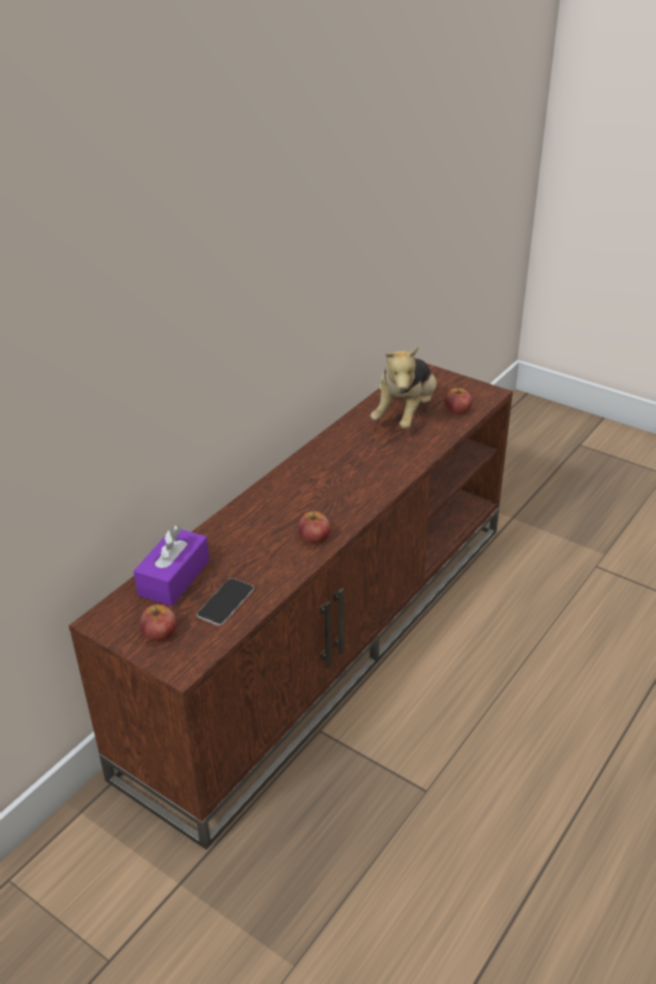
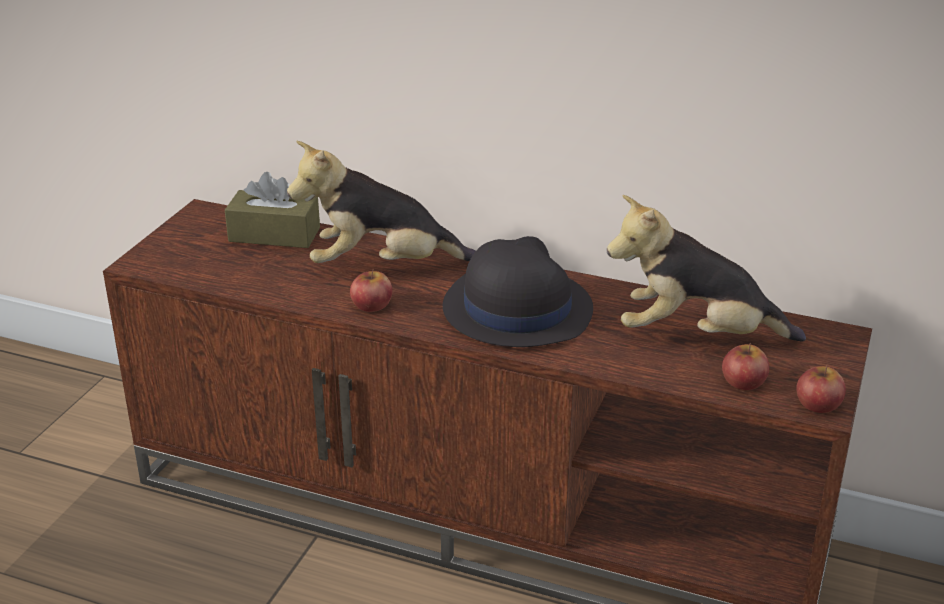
camera: 75 degrees right, 5 degrees down
(159, 632) = (188, 243): apple -> apple (818, 403)
(174, 578) = (274, 234): purple tissue box -> brown tissue box
(225, 602) = (239, 269): phone -> none
(259, 525) = (382, 266): none -> plush toy
(347, 474) = (516, 309): none -> black hat

